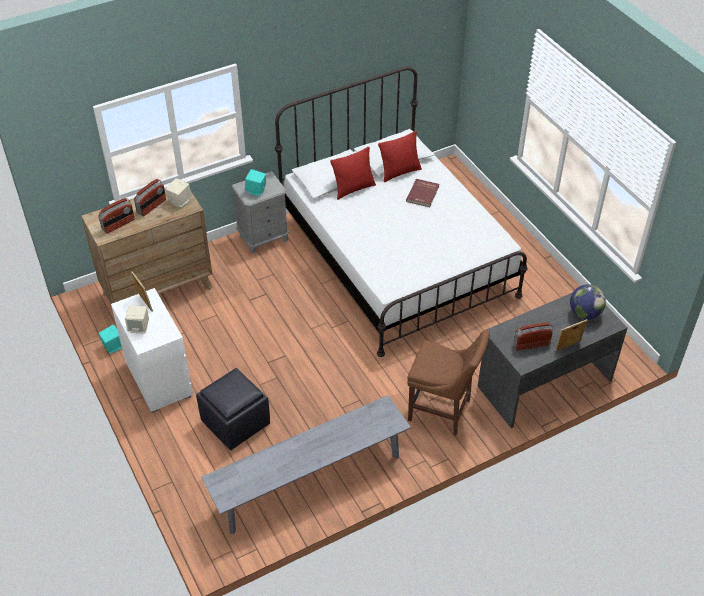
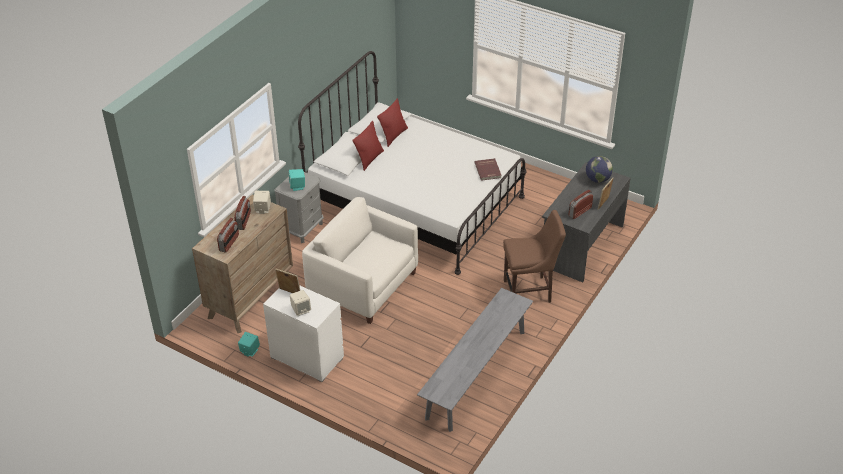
camera: 30 degrees left, 5 degrees down
(235, 423) = (391, 361): black ottoman -> none
(274, 325) = (363, 285): none -> white armchair
(423, 194) = (423, 144): red book -> red book (488, 170)

